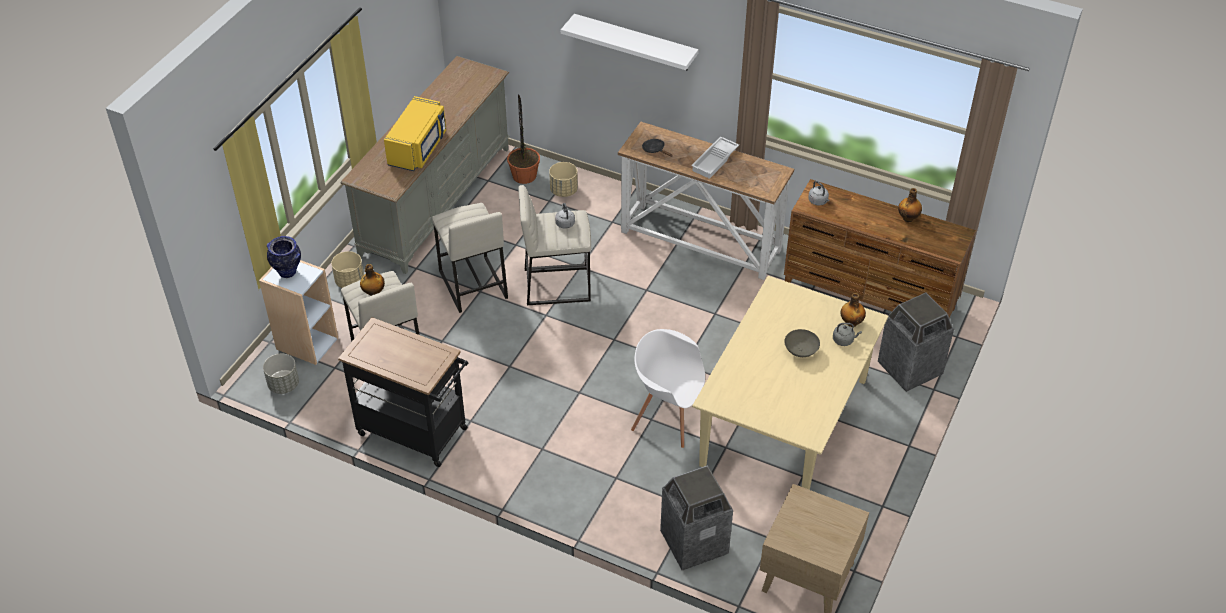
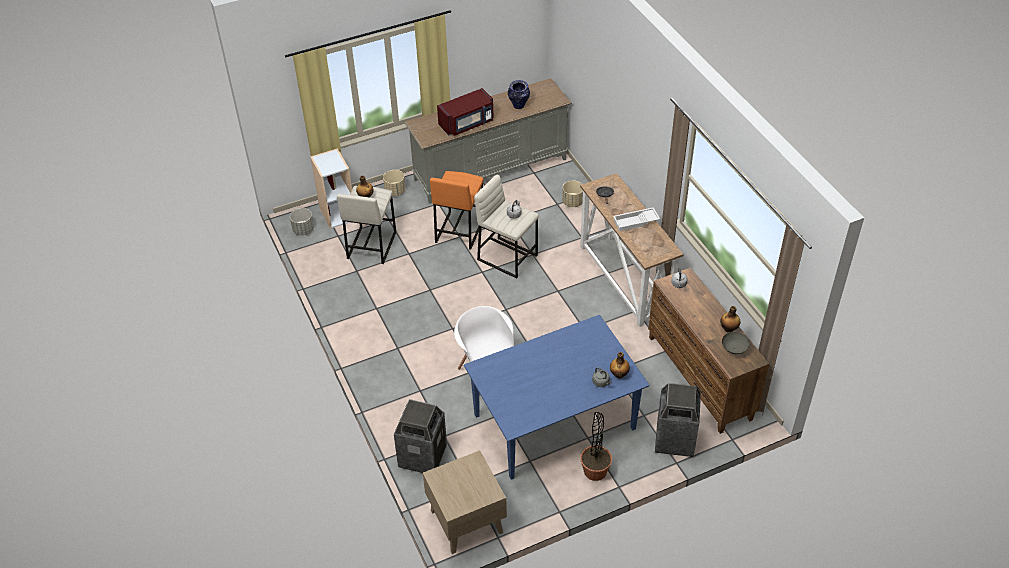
camera: 40 degrees right, 0 degrees up
(288, 272) = (328, 160): vase -> vase (519, 106)
(415, 433) = (341, 297): black cart -> none
(418, 148) = (467, 123): yellow microwave -> red microwave
(473, 284) = (459, 230): beige stool -> orange stool
(524, 176) = (558, 181): potted plant -> potted plant (595, 471)
(635, 42) = (628, 113): white shelf -> none
(784, 422) = (554, 421): beige dining table -> blue dining table
(801, 350) = (566, 372): grey bowl -> grey bowl (734, 349)

